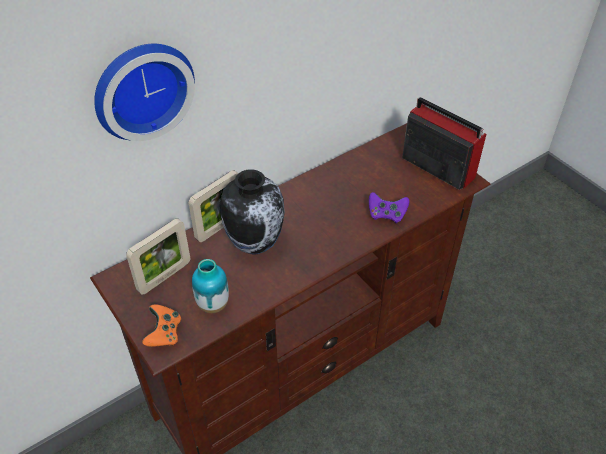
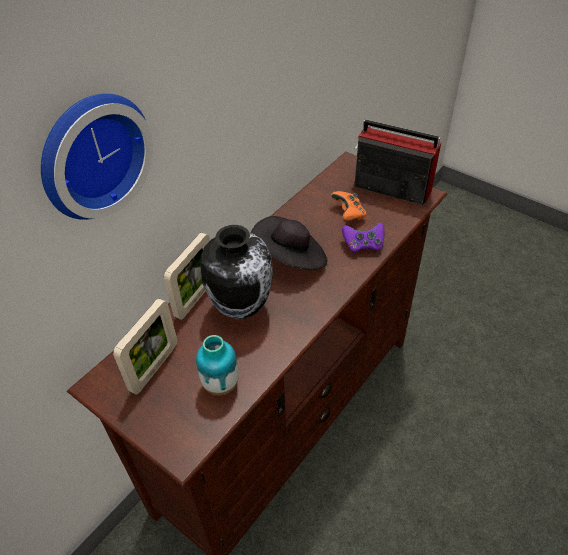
camera: 15 degrees left, 0 degrees up
(164, 334) = (178, 433): orange game controller -> orange game controller (349, 214)
(315, 211) = (290, 258): none -> black hat

